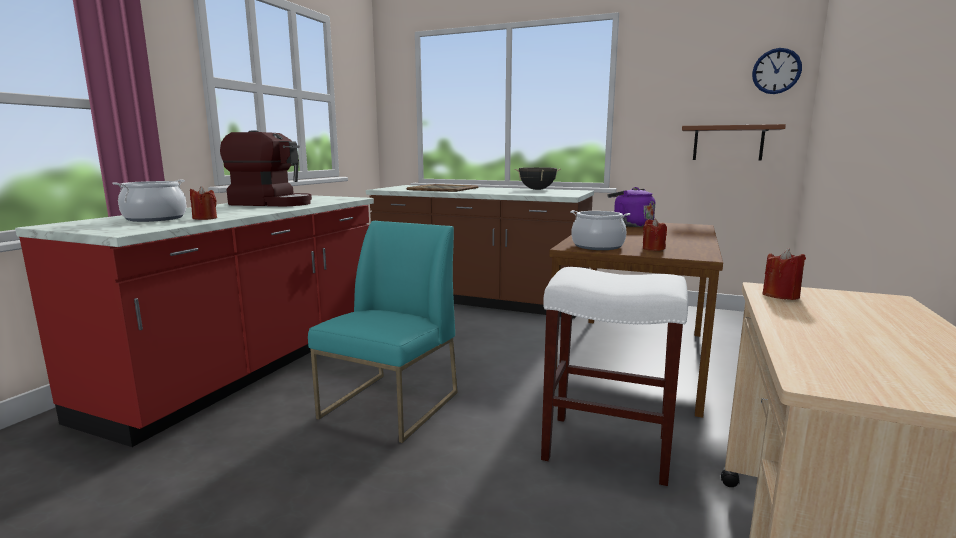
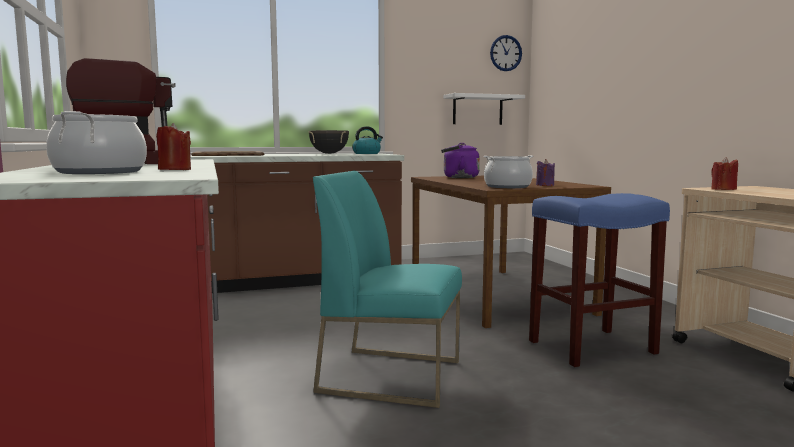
camera: 40 degrees left, 5 degrees down
(390, 406) = (392, 376): turquoise chair -> turquoise chair turned 60 degrees counterclockwise
(567, 191) = (367, 153): none -> kettle
(605, 448) = (591, 347): white stool -> blue stool
(653, 249) = (545, 185): red candle -> purple candle
(728, 143) = (477, 110): brown shelf -> white shelf

